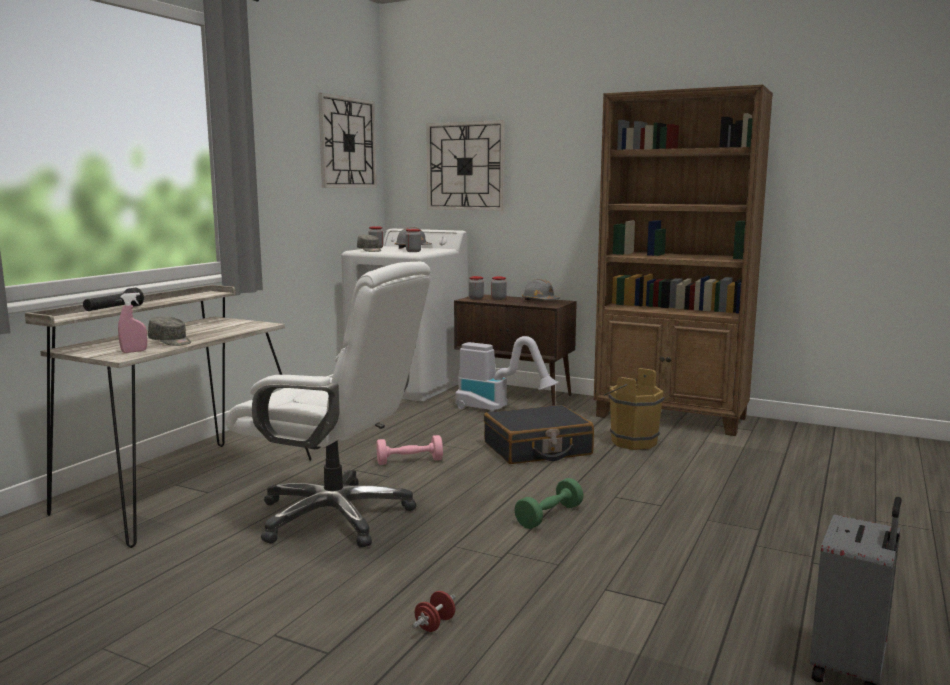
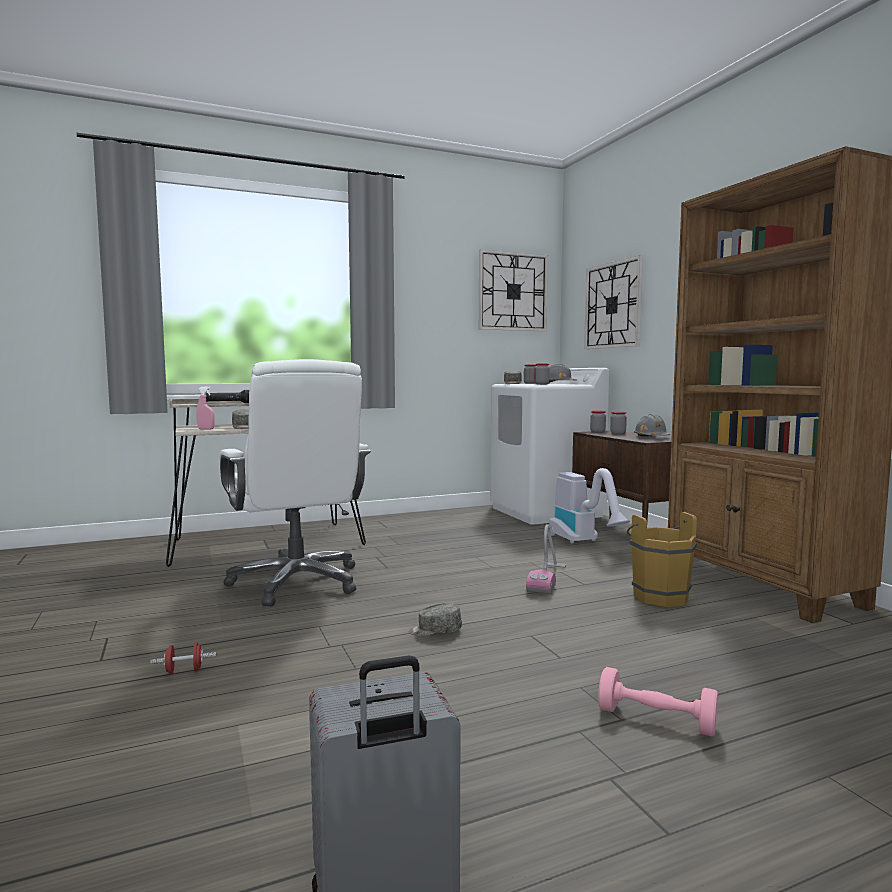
camera: 40 degrees right, 5 degrees down
(409, 461) = (425, 562): pink dumbbell -> pink dumbbell (656, 720)
(537, 449) = (547, 579): black suitcase -> vacuum cleaner
(549, 516) = (435, 631): green dumbbell -> grey cap

